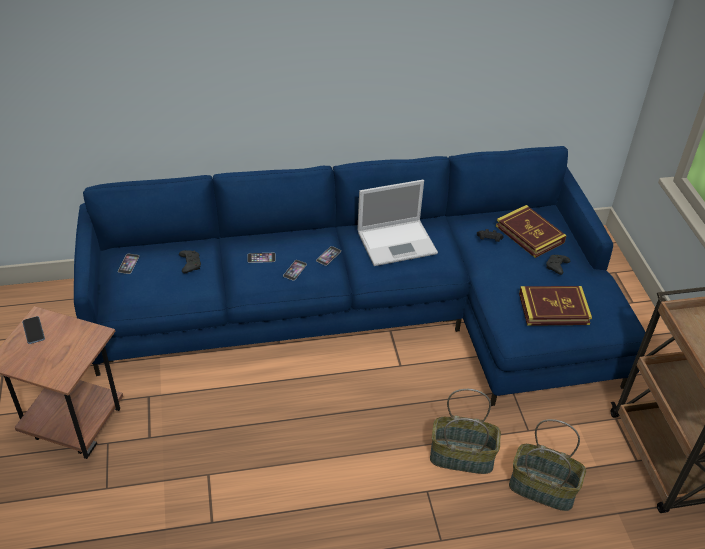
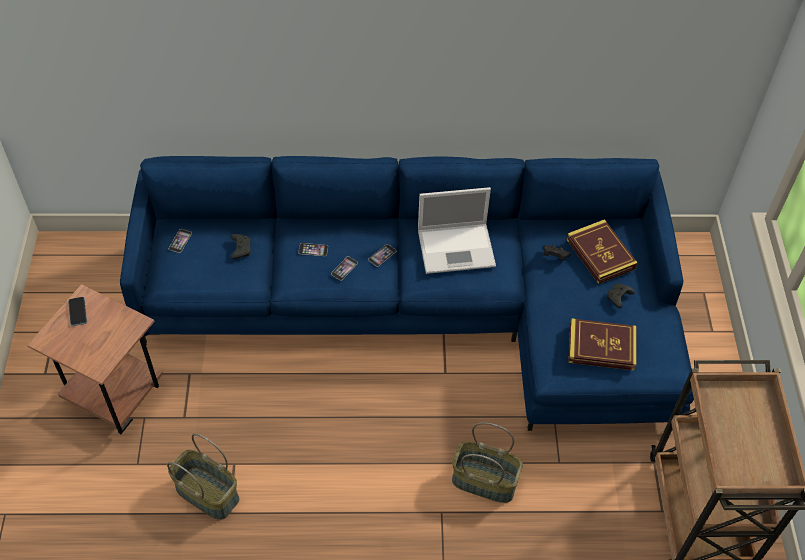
camera: 10 degrees right, 10 degrees up
(543, 488) = (558, 526): basket -> basket (208, 493)

